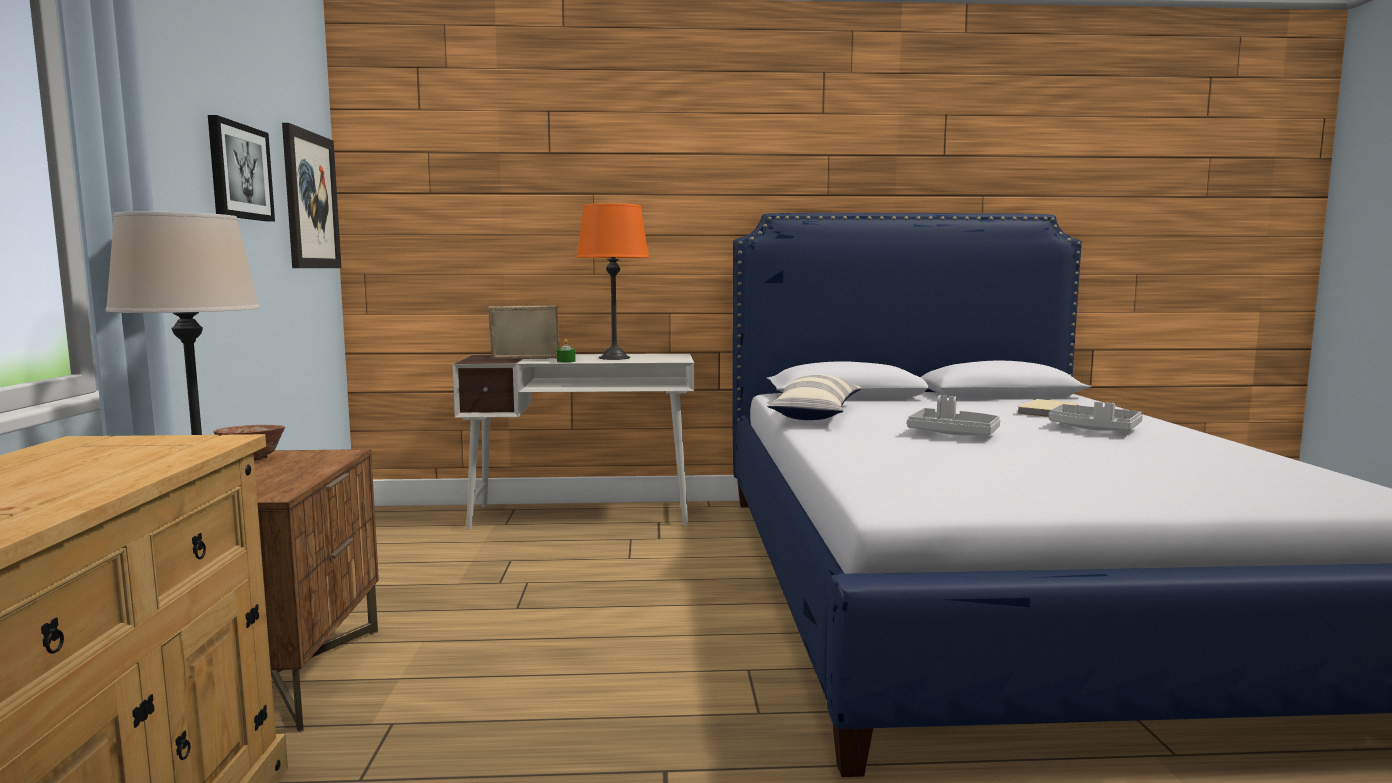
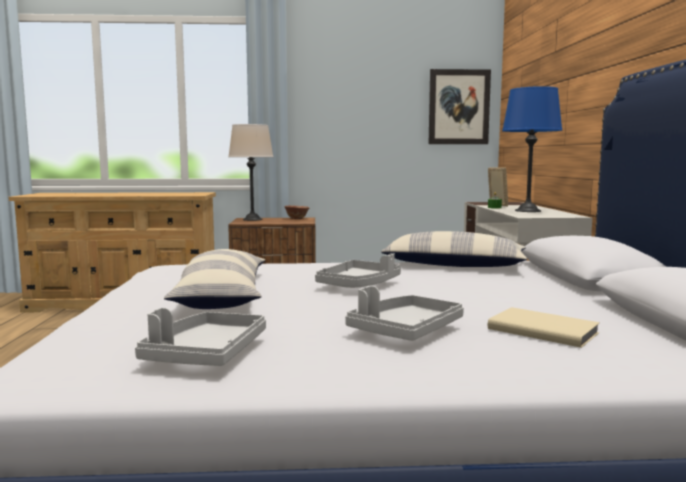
camera: 90 degrees right, 0 degrees up
(239, 171) = (380, 100): picture -> none
(614, 358) = (528, 211): orange table lamp -> blue table lamp
(1054, 468) = (222, 296): none -> pillow
(1233, 462) = (205, 354): none -> grey tray

